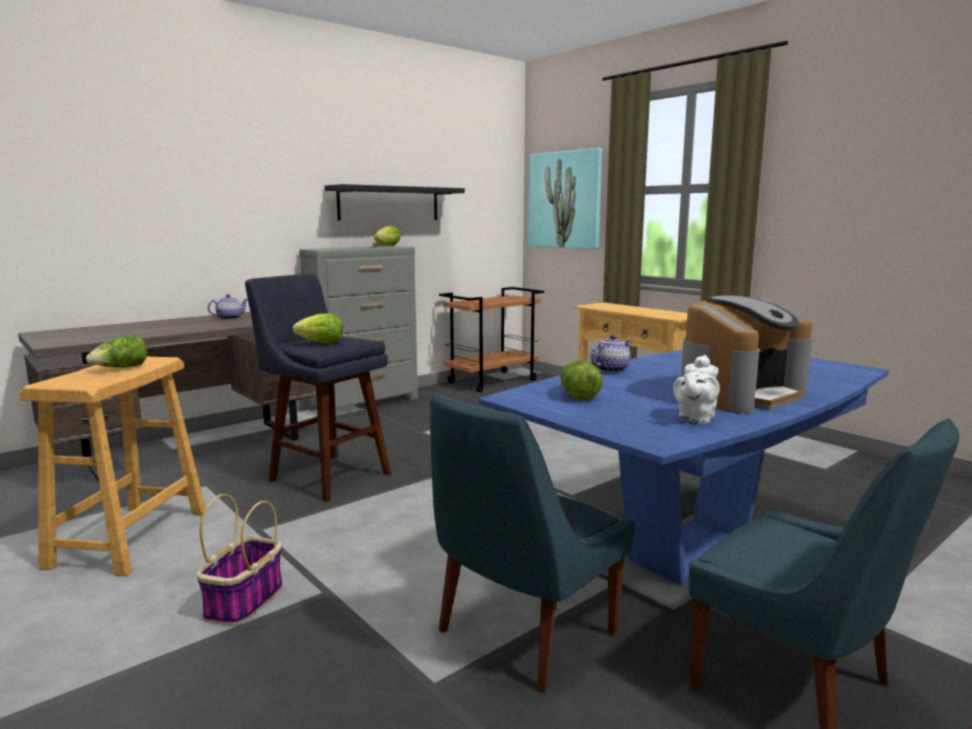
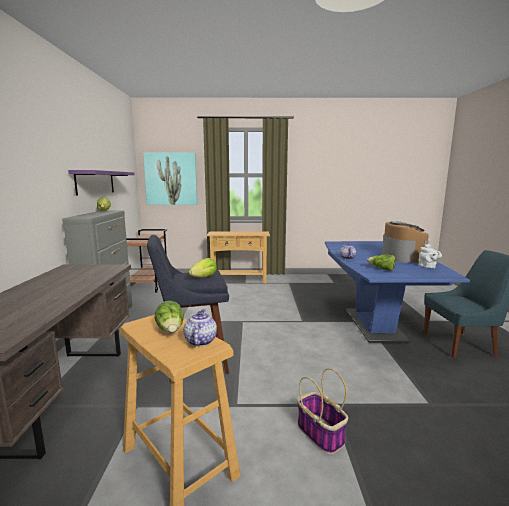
camera: 50 degrees left, 0 degrees up
(230, 318) = (58, 279): teapot -> teapot (200, 341)
(389, 203) = (95, 182): black shelf -> purple shelf
(522, 635) = (405, 372): blue chair -> none

